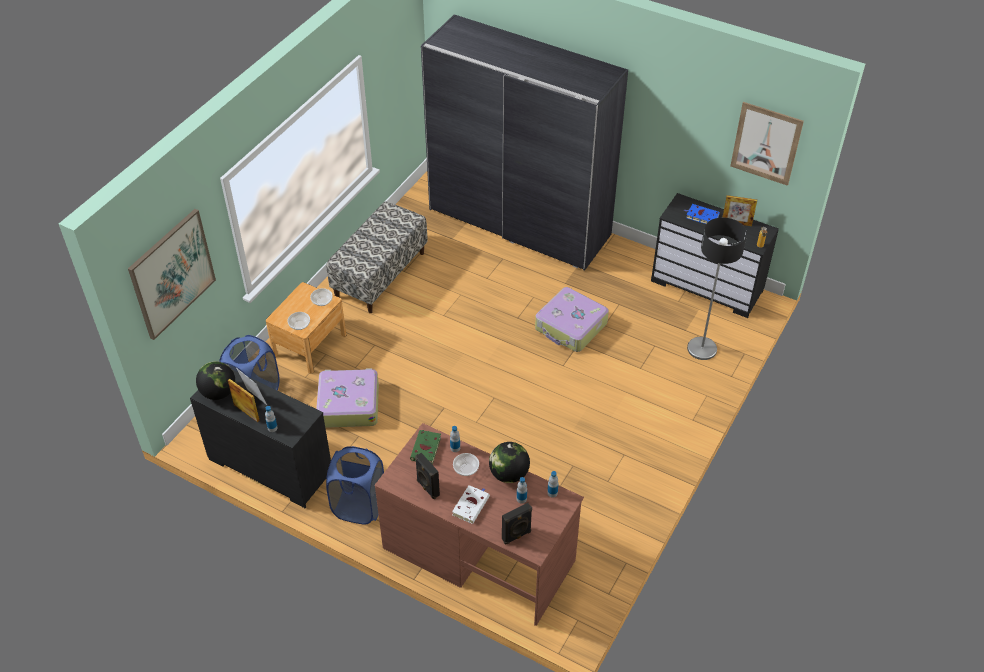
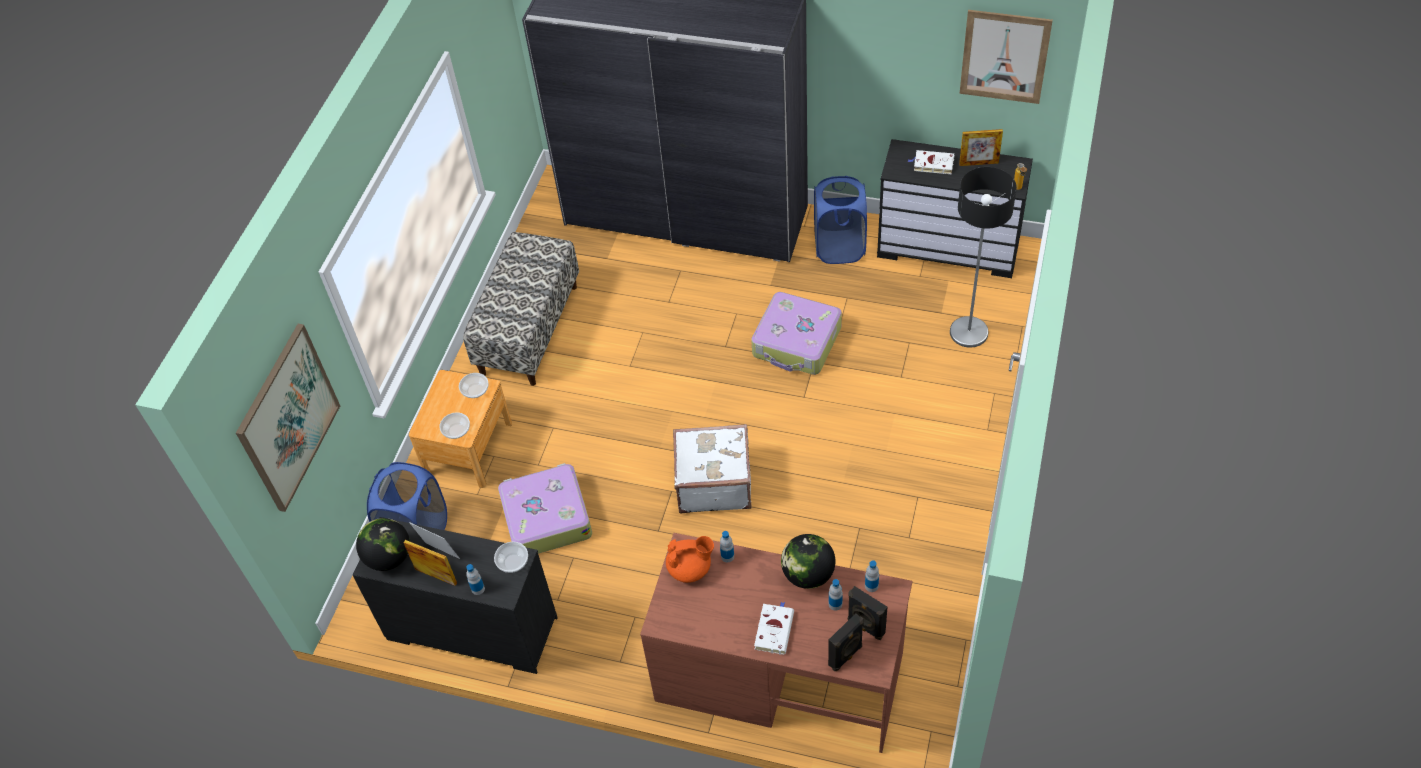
camera: 10 degrees left, 5 degrees up
(359, 506) = (605, 652): blue laundry basket -> blue laundry basket (839, 247)
(425, 449) = (690, 568): green book -> orange teapot
(427, 488) = (710, 621): black speaker -> black speaker (865, 627)
(465, 469) = (750, 582): bowl -> bowl (512, 562)
(476, 409) = (713, 483): none -> white suitcase
(701, 216) = (932, 164): blue book -> white book

